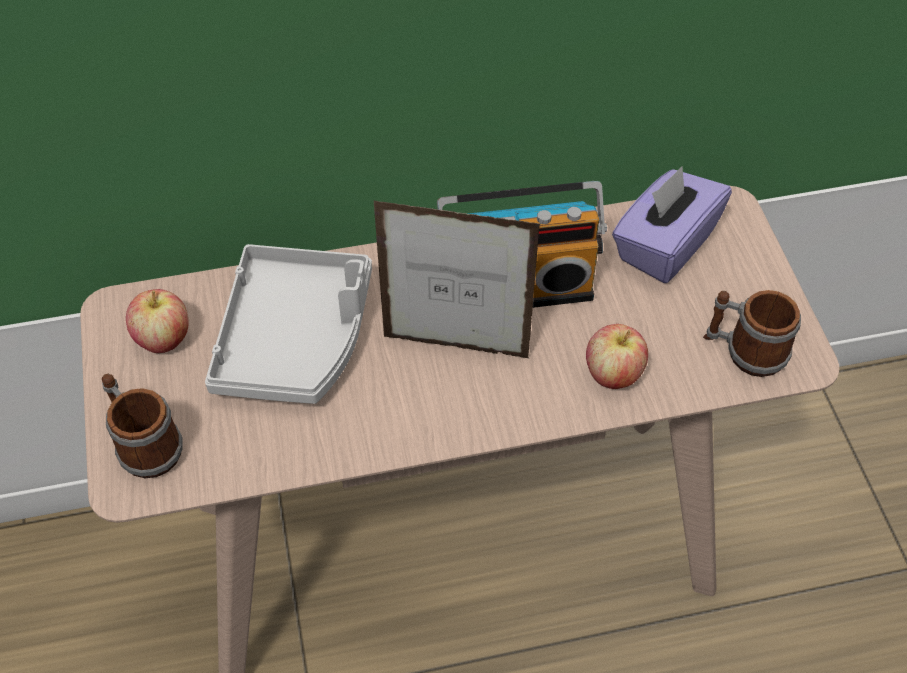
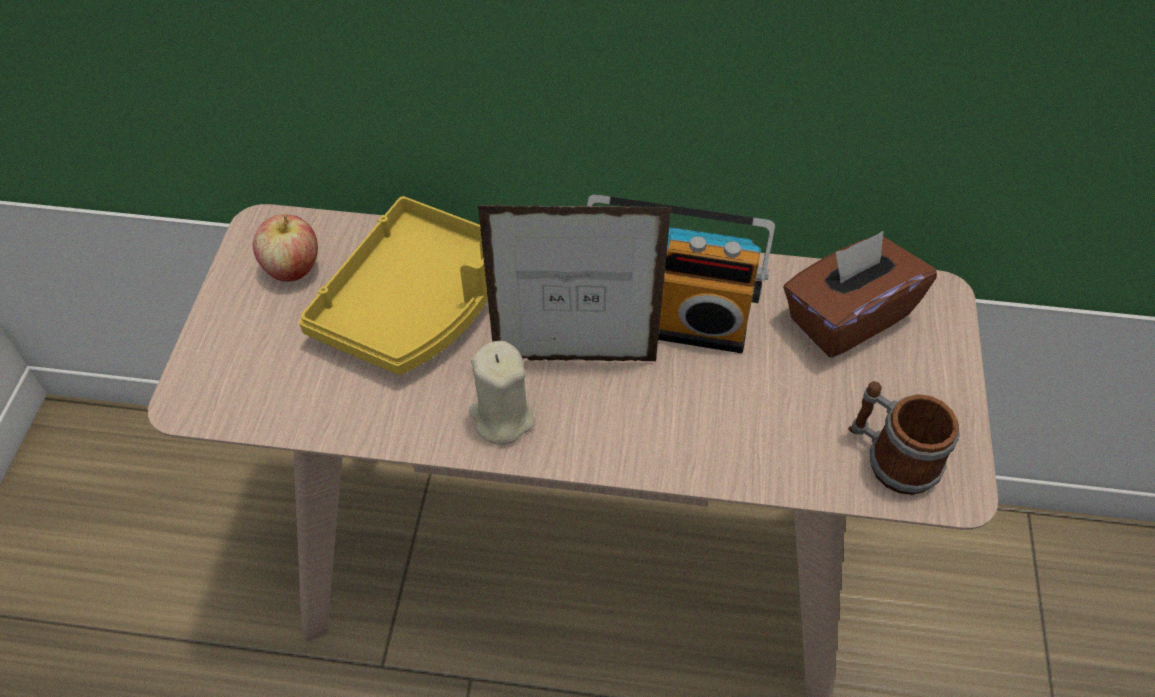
camera: 20 degrees right, 0 degrees up
(144, 445) = (225, 367): mug -> none
(295, 338) = (417, 304): grey tray -> yellow tray
(416, 414) = (502, 418): none -> beige candle
(456, 347) = (574, 360): picture frame -> picture frame turned 150 degrees clockwise
(613, 374) = (729, 439): apple -> none
(664, 245) = (847, 317): purple tissue box -> brown tissue box

